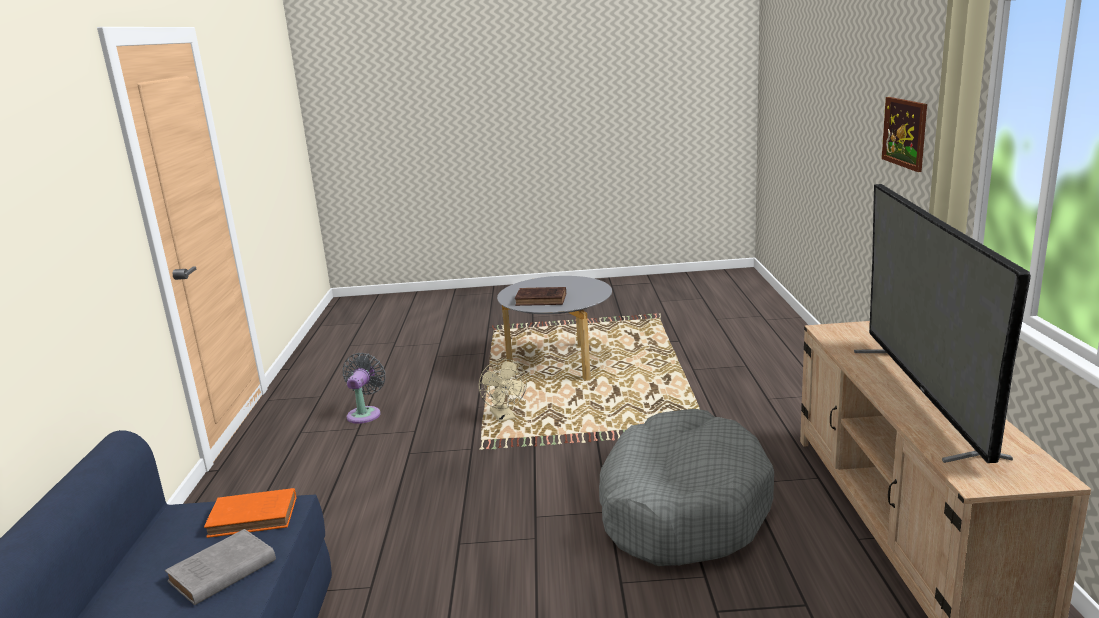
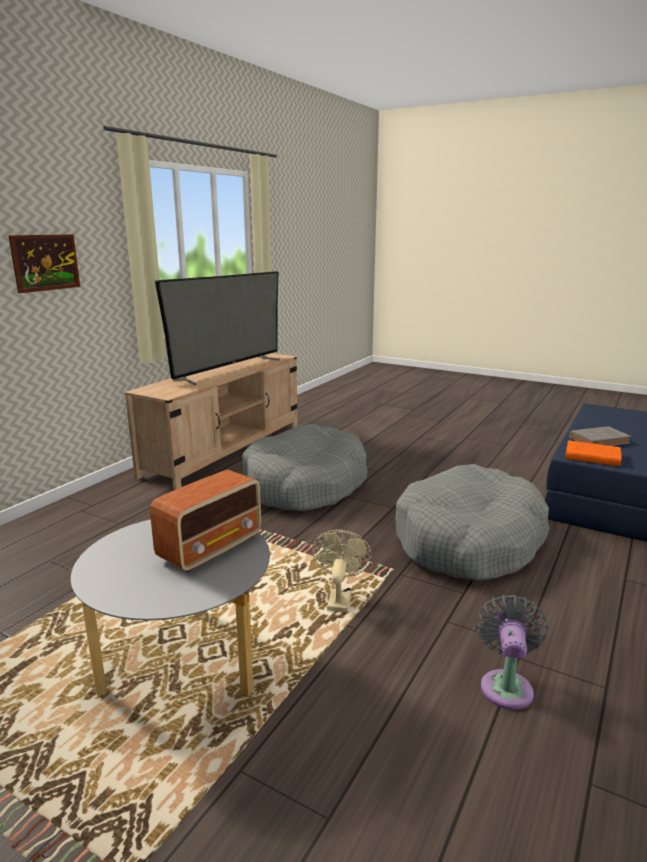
camera: 150 degrees left, 0 degrees up
(365, 413) = (506, 685): grey fan -> grey fan turned 150 degrees clockwise
(421, 504) = (468, 541): none -> grey dog bed
(542, 300) = (212, 547): brown book -> radio

